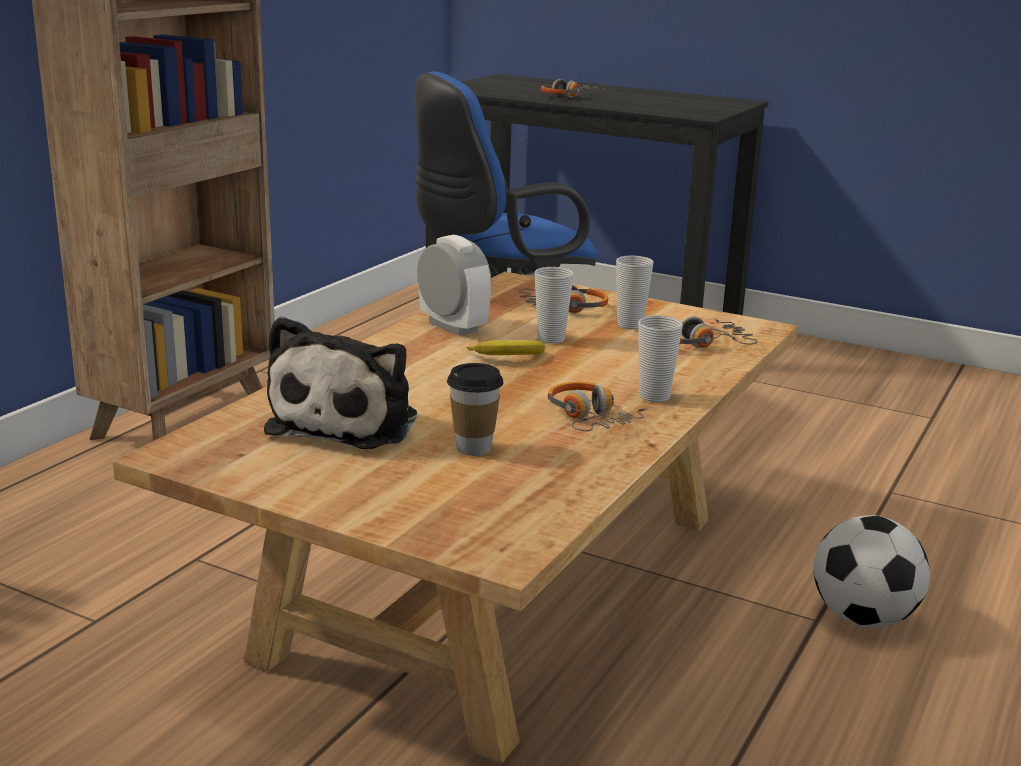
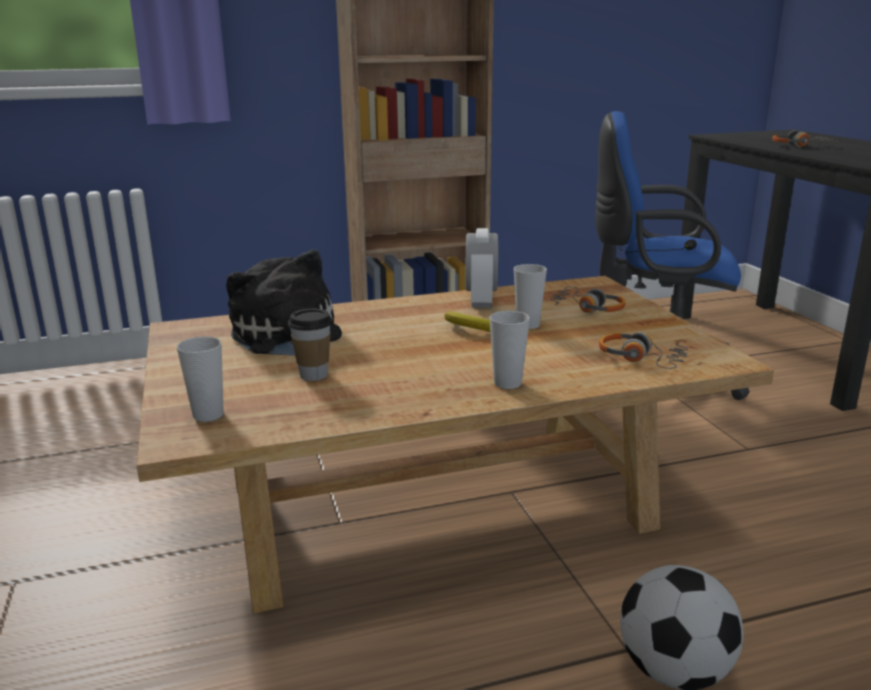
camera: 45 degrees right, 0 degrees up
(349, 422) = (288, 338): plush toy -> plush toy turned 90 degrees clockwise
(590, 418) = (427, 382): headphones -> none
(630, 325) = (612, 331): cup -> cup (208, 415)

